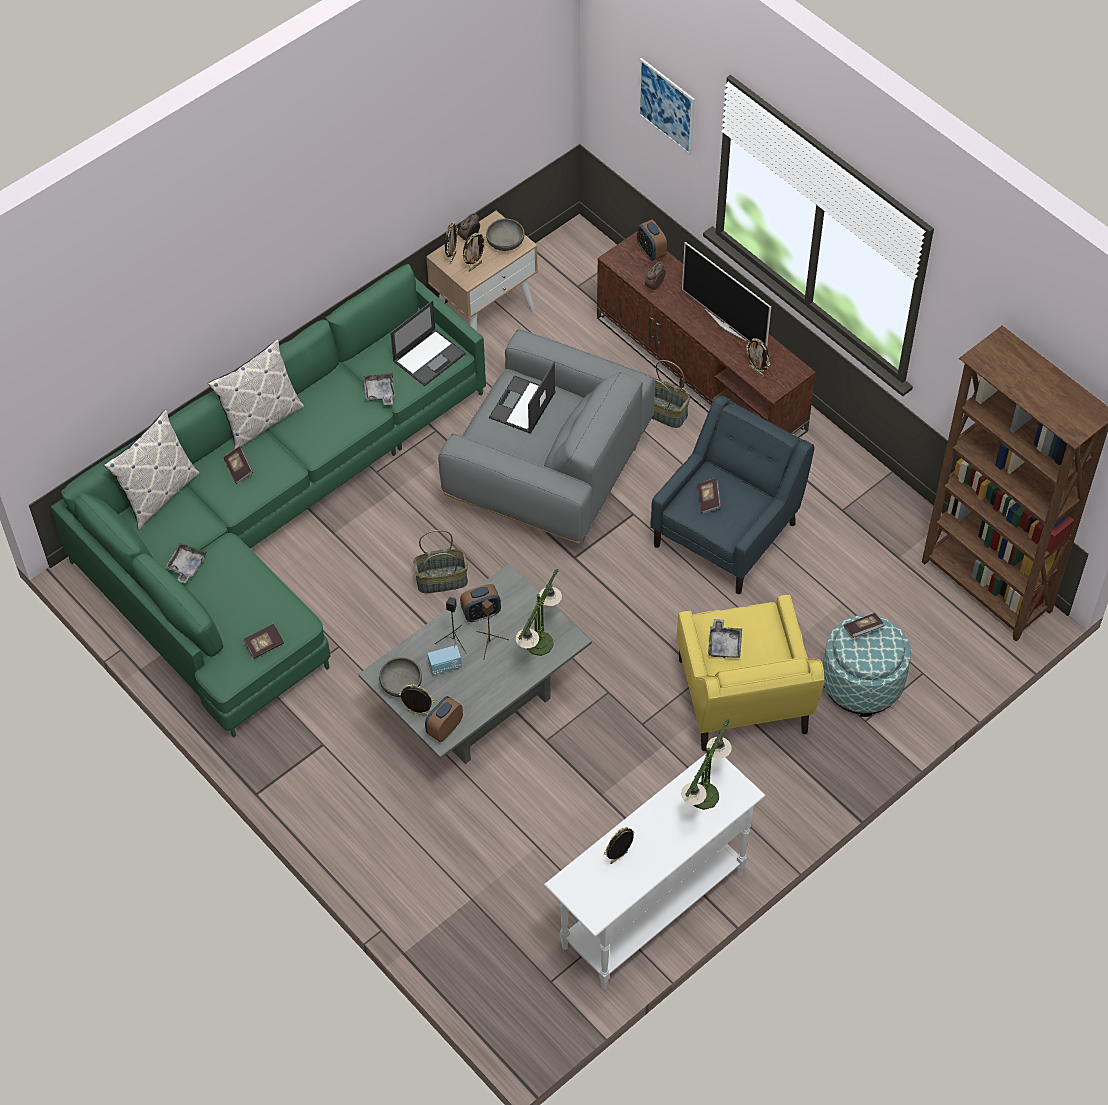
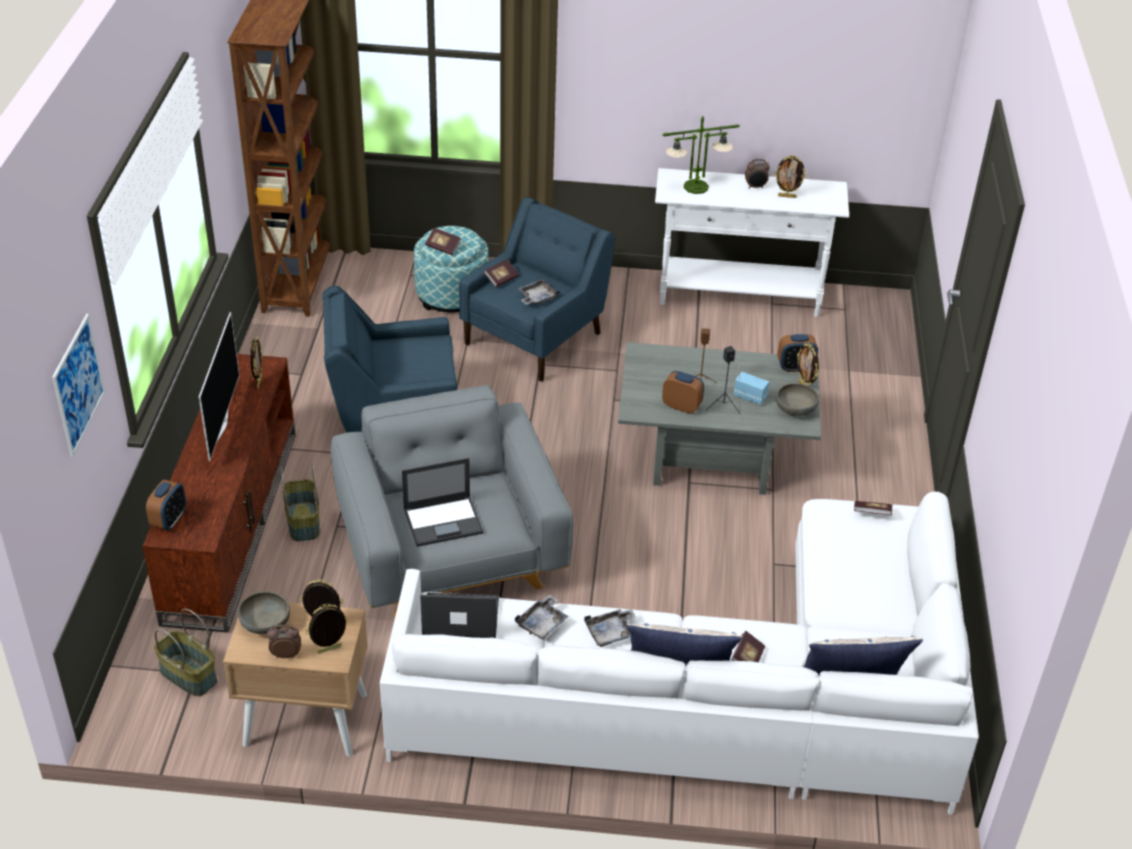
camera: 135 degrees left, 15 degrees down
(186, 566) = (880, 617): grey tray -> grey tray (611, 633)
(271, 521) = (723, 698): green sofa -> white sofa
(442, 579) = (635, 546): basket -> basket (187, 676)
(539, 644) = (665, 363): table lamp -> none
(654, 286) = (216, 493): alarm clock -> alarm clock (755, 187)
(708, 500) = (414, 369): book -> book (501, 279)
(743, 700) = (535, 337): yellow armchair -> blue armchair

